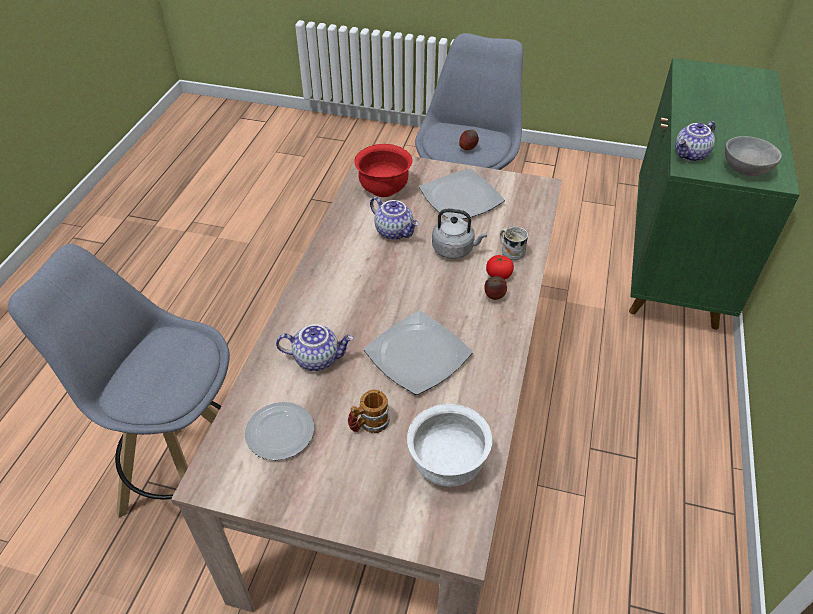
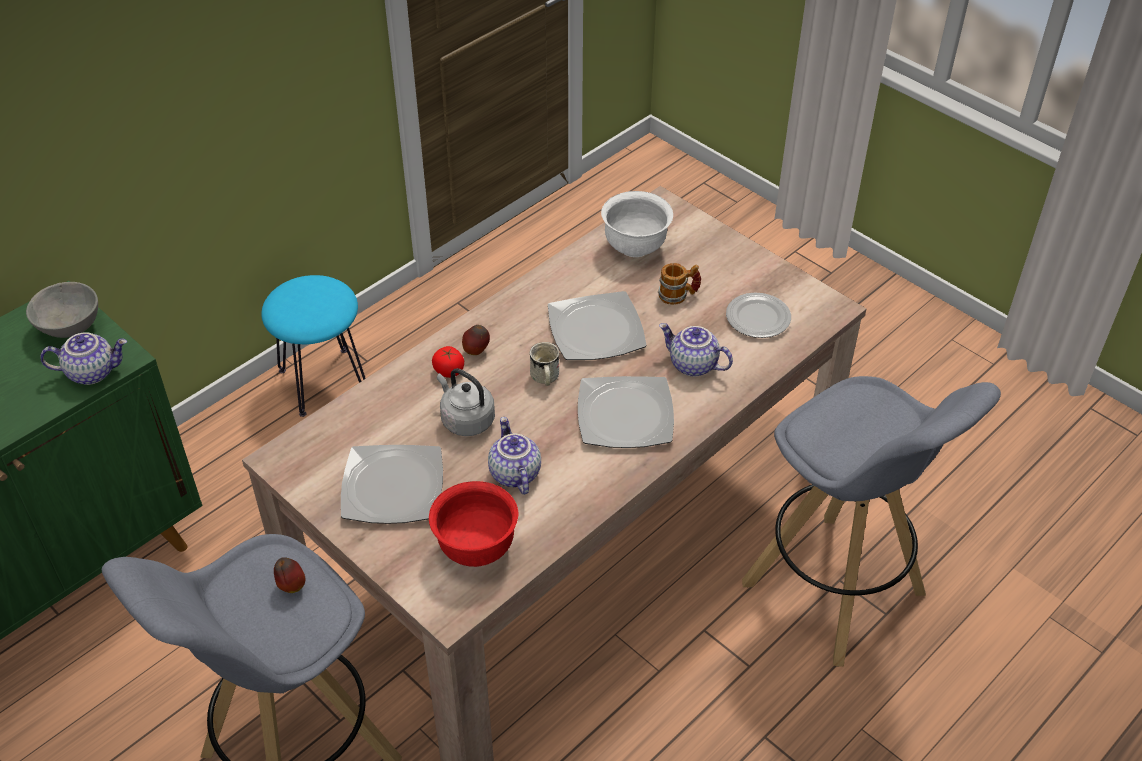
camera: 150 degrees left, 0 degrees up
(346, 297) = (626, 414): none -> plate
(510, 251) = (408, 392): white mug -> white mug (545, 378)
(692, 464) = (324, 381): none -> turquoise stool

